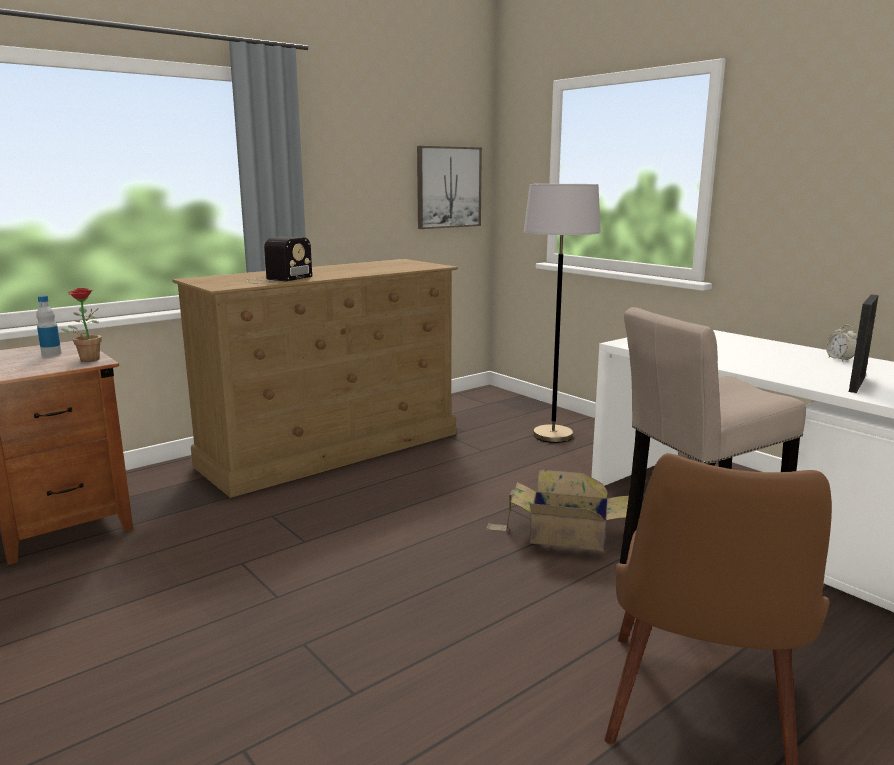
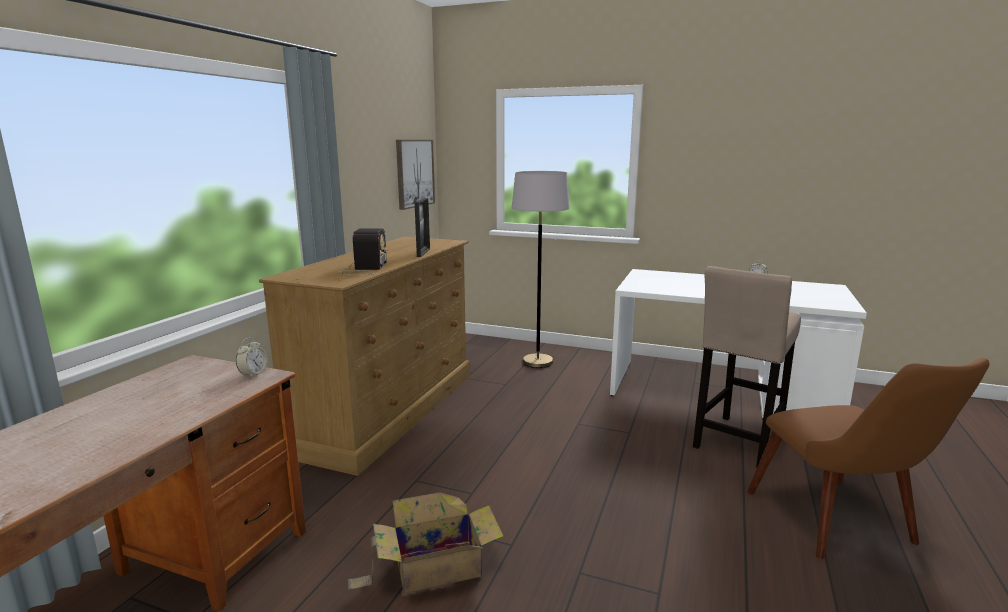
camera: 30 degrees left, 0 degrees up
(51, 354) = (198, 376): bottle -> none
(88, 359) = (253, 374): potted plant -> alarm clock
(564, 535) = (635, 433): cardboard box -> cardboard box (433, 567)
(857, 384) = (795, 297): picture frame -> picture frame (423, 253)

